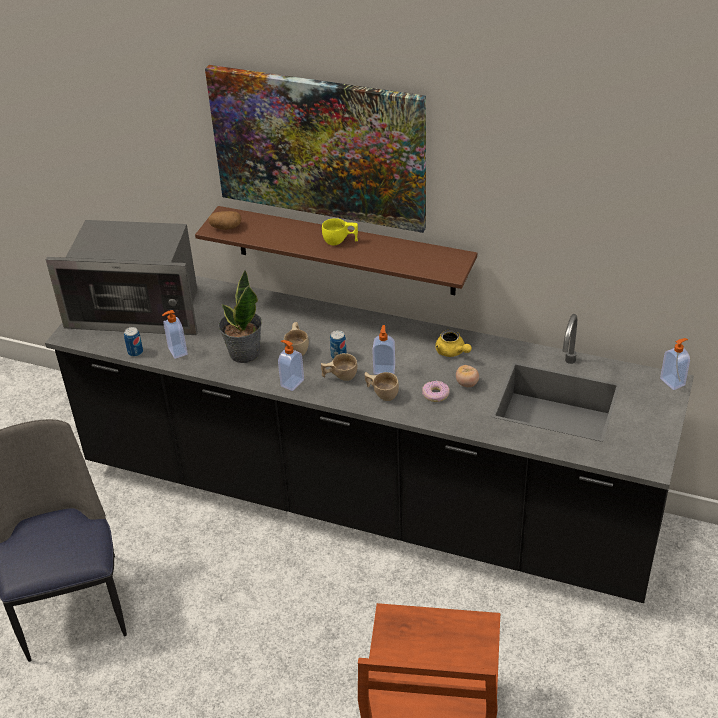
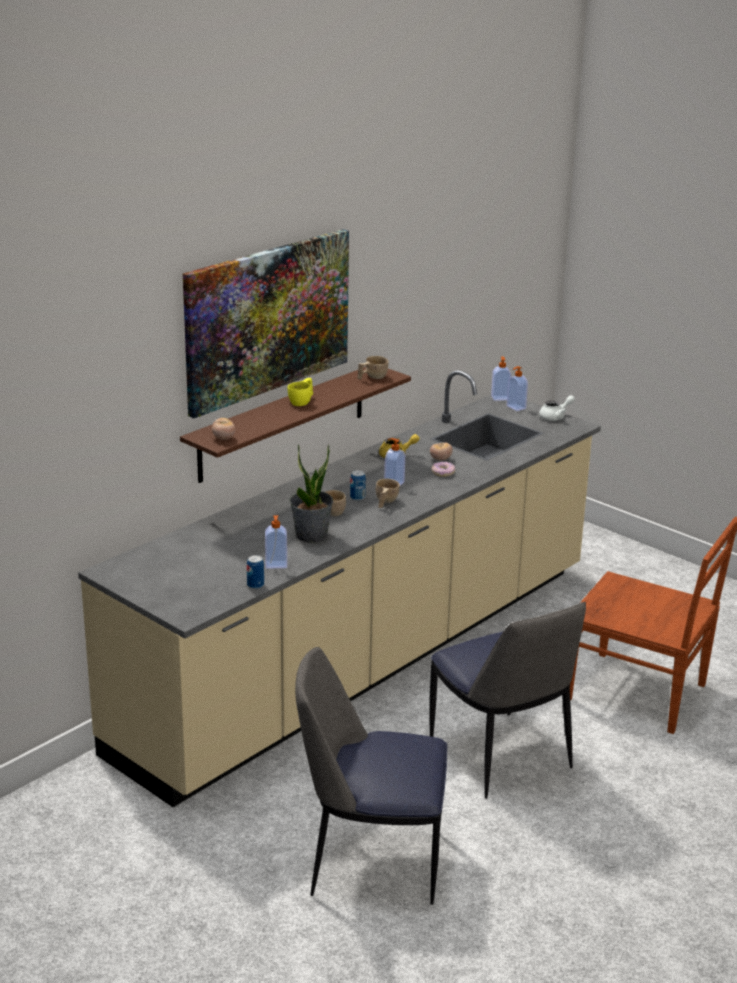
camera: 70 degrees left, 15 degrees down
(139, 309) = (185, 573): microwave -> none
(225, 227) = (223, 438): potato -> tomato
(256, 648) = (501, 757): none -> chair
(291, 382) = (374, 523): soap dispenser -> soap dispenser (515, 407)
(366, 499) = (364, 659): black counter -> beige counter
(381, 393) = (422, 491): beige cup -> beige cup (372, 377)
(658, 440) = (555, 417): none -> white teapot

